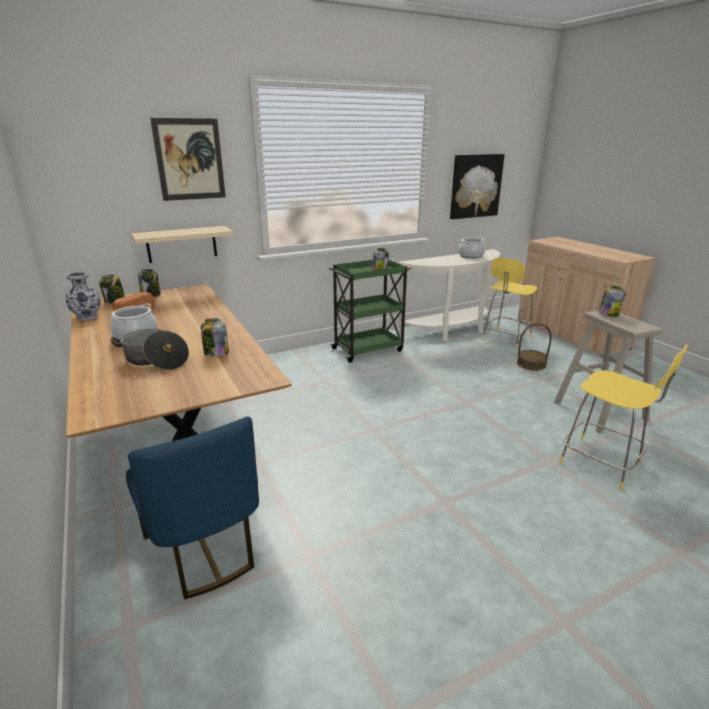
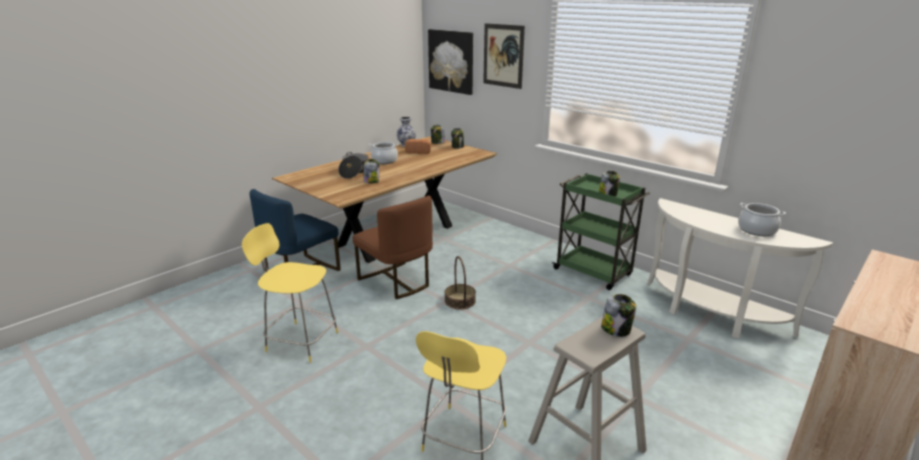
camera: 70 degrees right, 0 degrees up
(182, 244) = (490, 118): beige shelf -> none
(307, 456) = (396, 281): none -> brown chair
(475, 186) = (831, 140): picture -> picture (451, 61)
(505, 339) = (739, 359): yellow stool -> yellow stool (300, 341)
(531, 364) = (675, 385): basket -> basket (460, 301)

